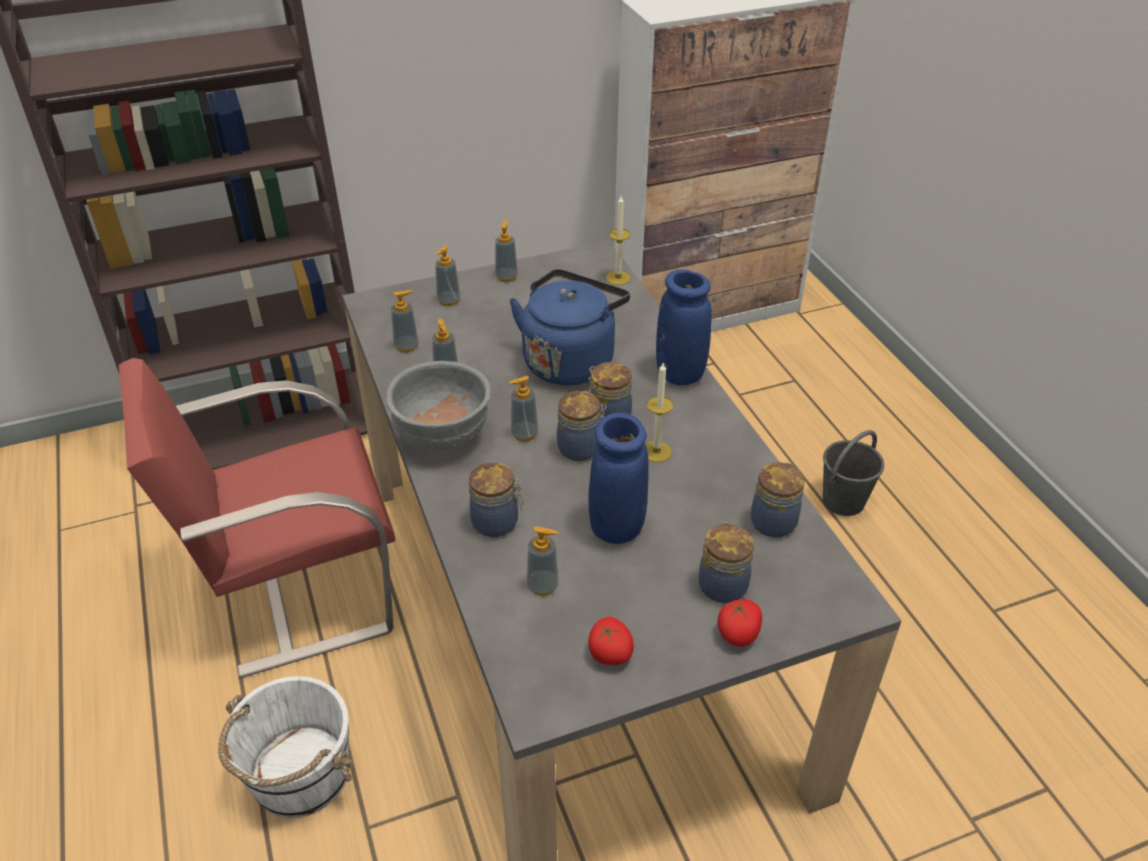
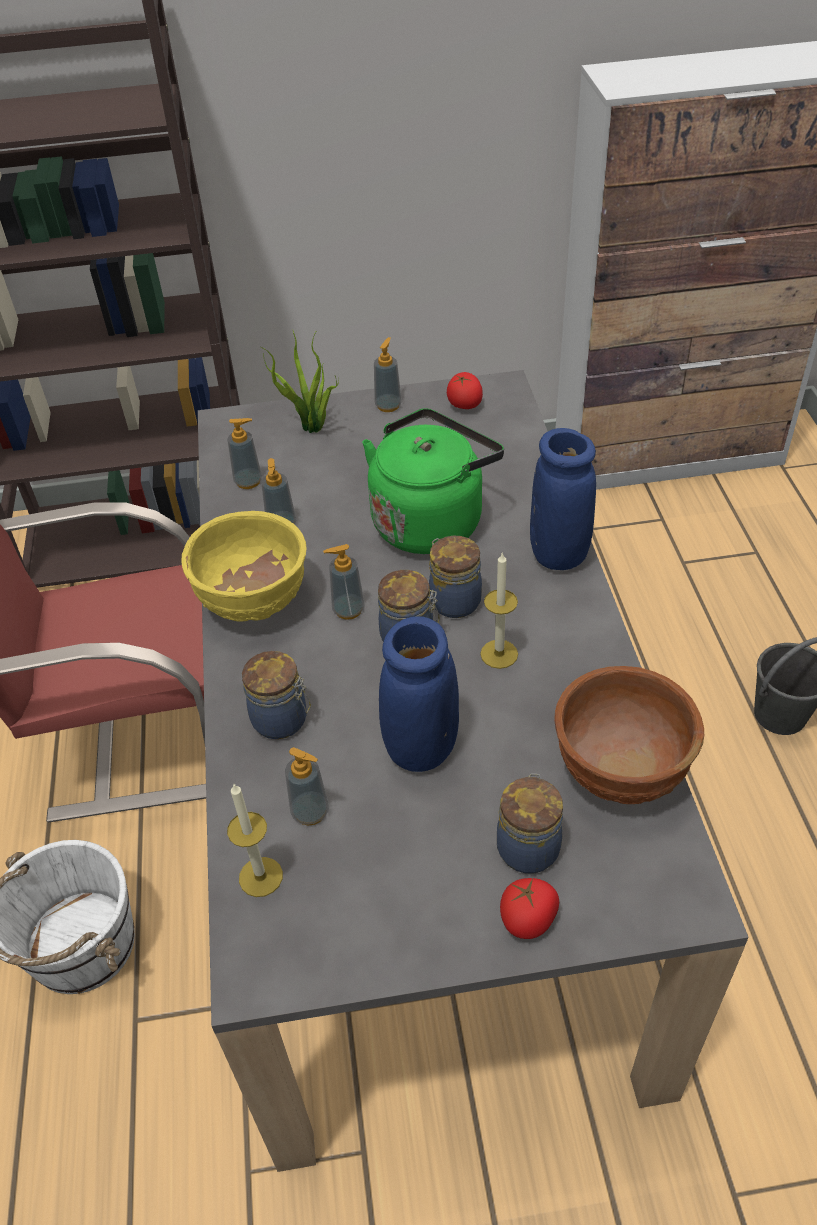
camera: 15 degrees right, 5 degrees up
(444, 437) = (255, 602): grey bowl -> yellow bowl
(448, 300) = (313, 429): soap dispenser -> potted plant
(570, 360) = (431, 520): blue kettle -> green kettle
(609, 653) = (362, 916): tomato -> tomato (464, 404)
(618, 278) = (519, 419): candle -> candle (260, 877)
(774, 521) = (619, 769): jar -> brown bowl

